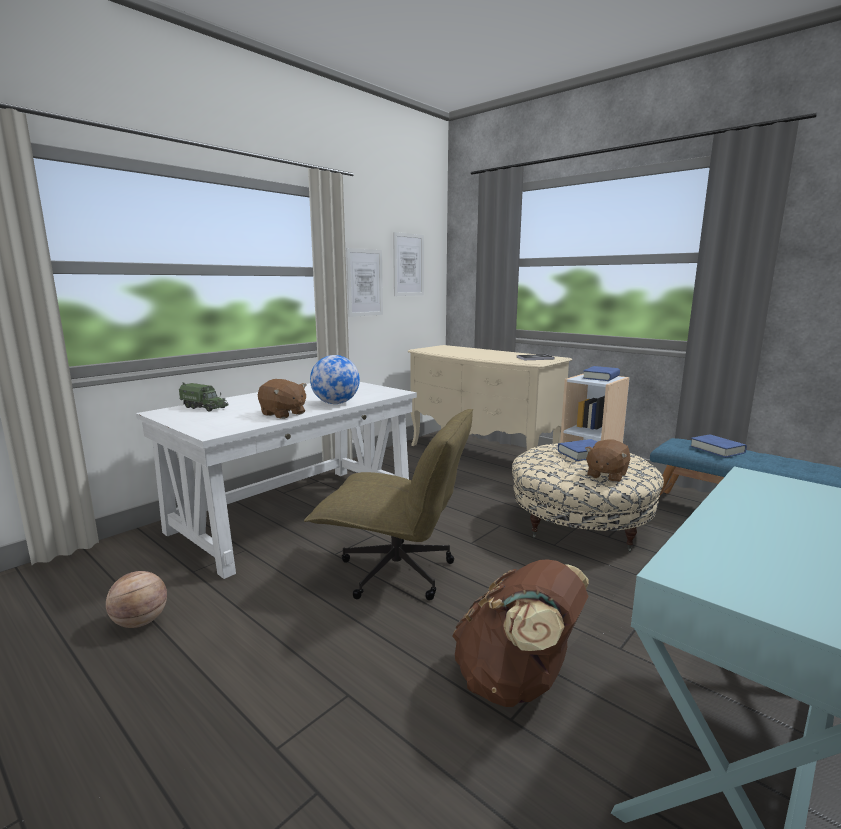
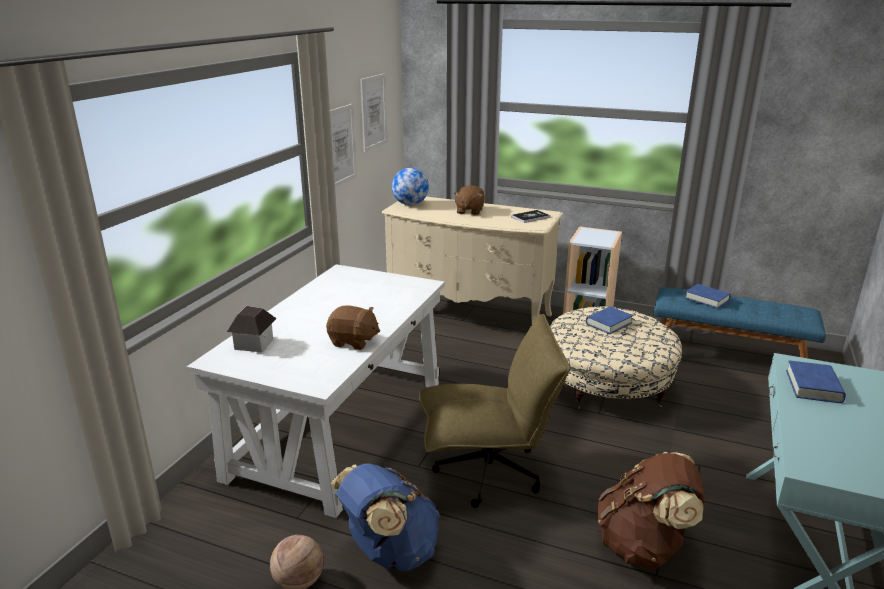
camera: 20 degrees left, 10 degrees up
(205, 407) = (254, 344): toy truck -> toy house
(242, 617) = (389, 551): none -> blue backpack
(335, 403) = (385, 314): globe -> globe (410, 204)
(601, 377) = (598, 235): blue book -> blue book (813, 386)
(606, 475) = (642, 347): brown plush toy -> brown plush toy (469, 211)

